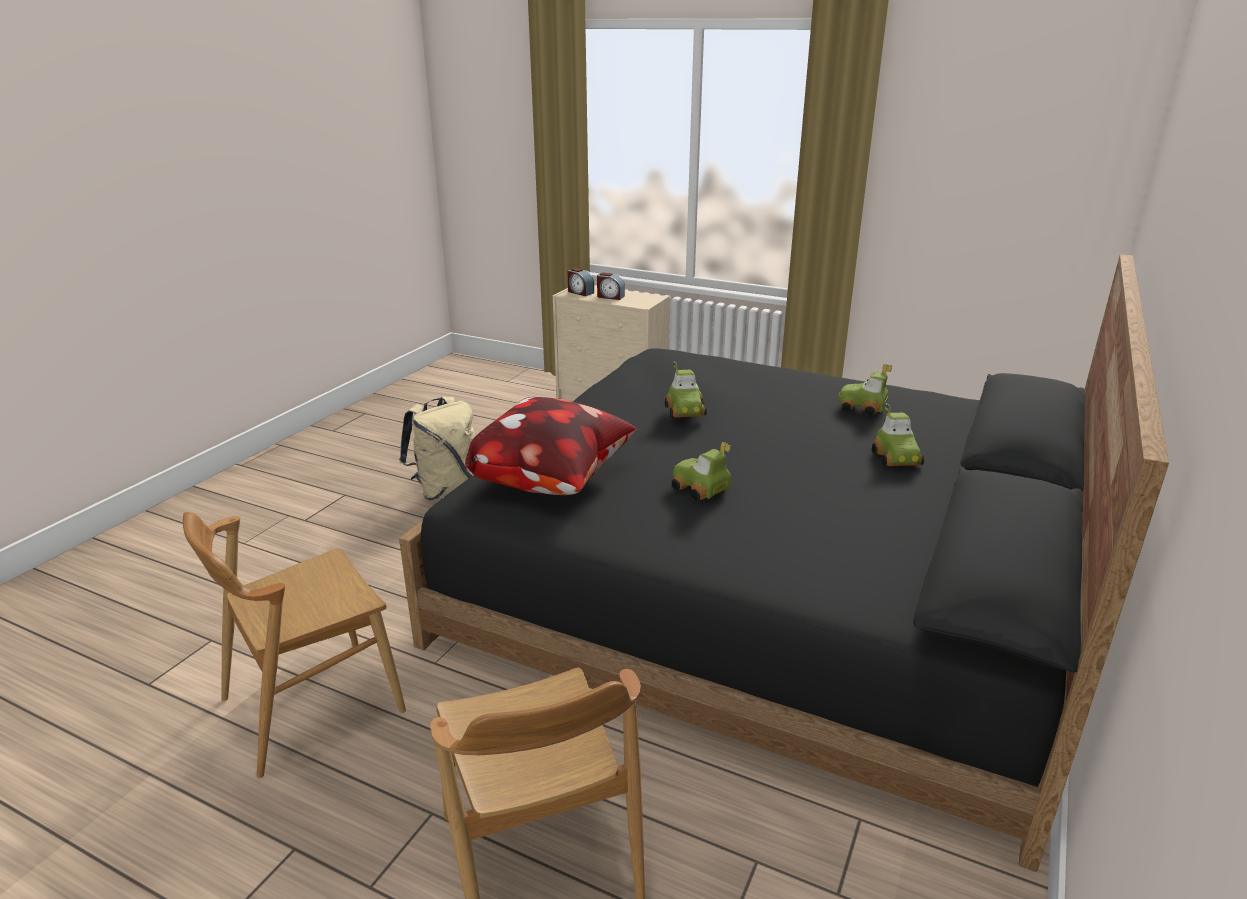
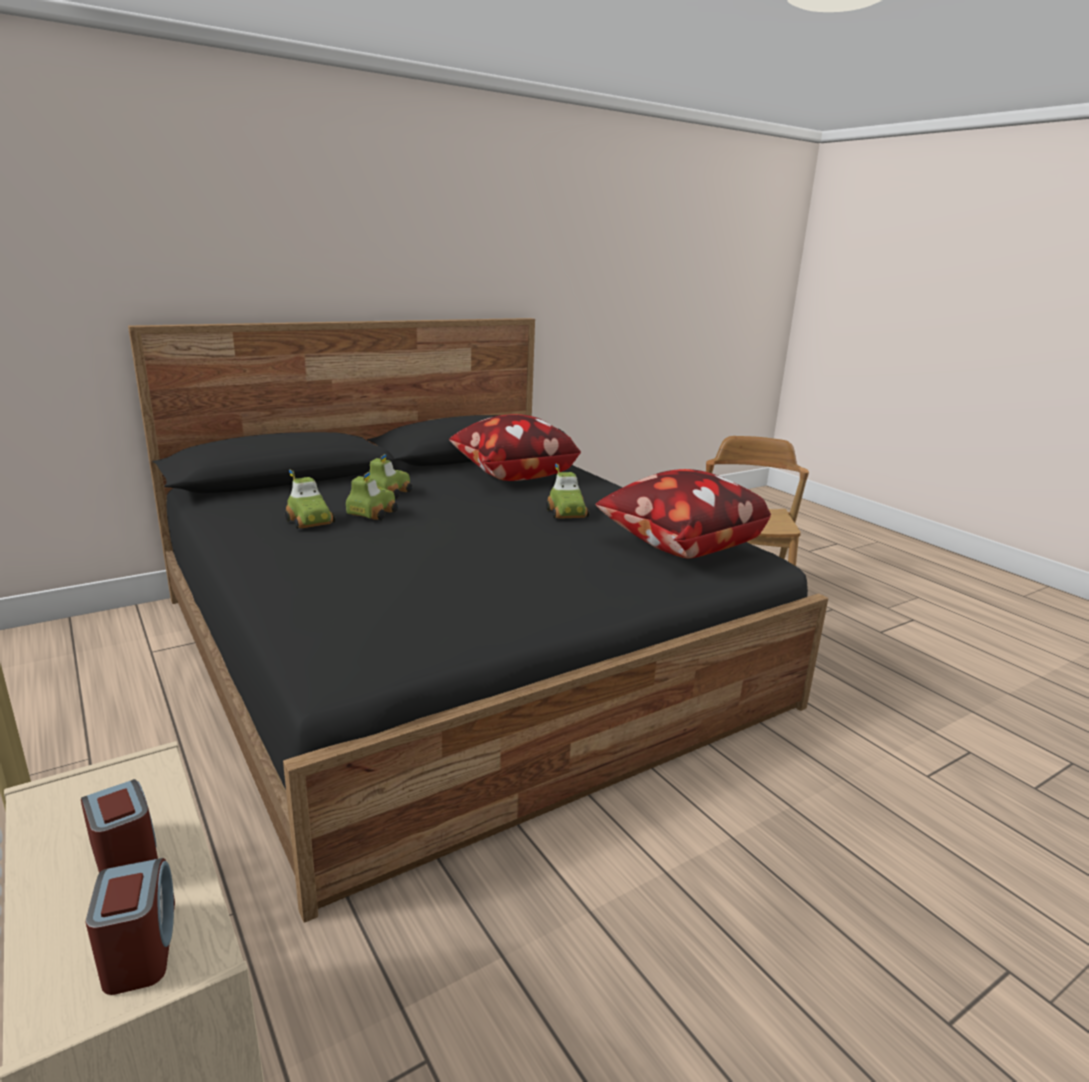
camera: 150 degrees left, 5 degrees down
(311, 705) = (894, 696): brown chair -> none
(446, 489) = (738, 942): beige backpack -> none
(686, 411) = (480, 558): toy car -> toy car (371, 513)
(860, 540) = (512, 475): none -> pillow

